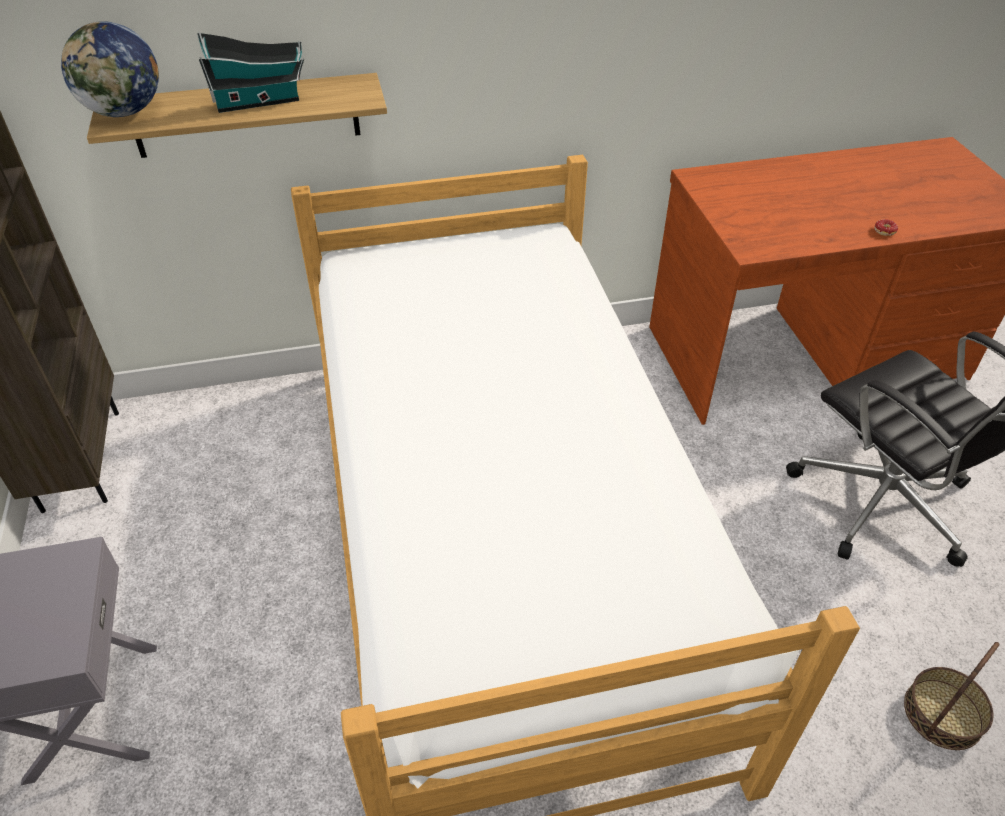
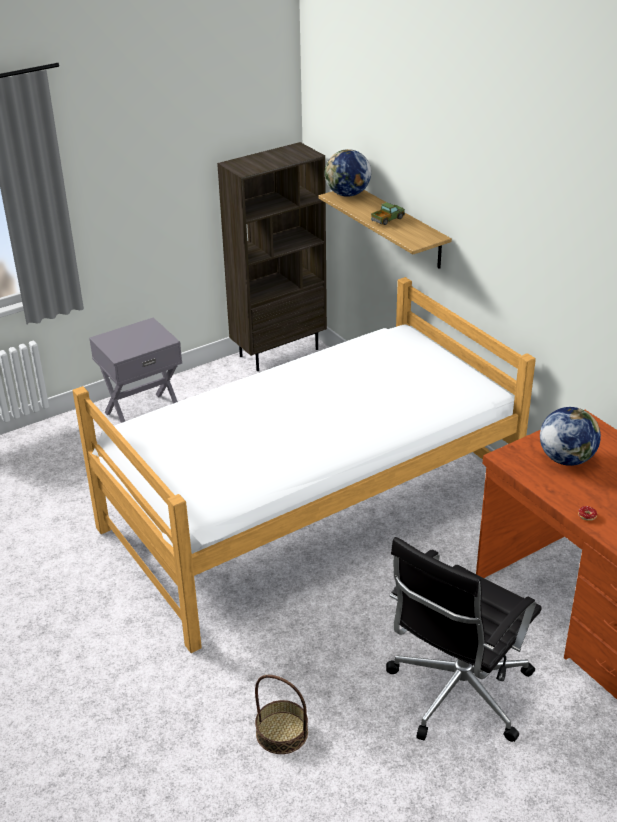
camera: 70 degrees right, 10 degrees down
(261, 101) = (387, 220): toy house -> toy truck
(769, 211) = (566, 459): none -> globe

